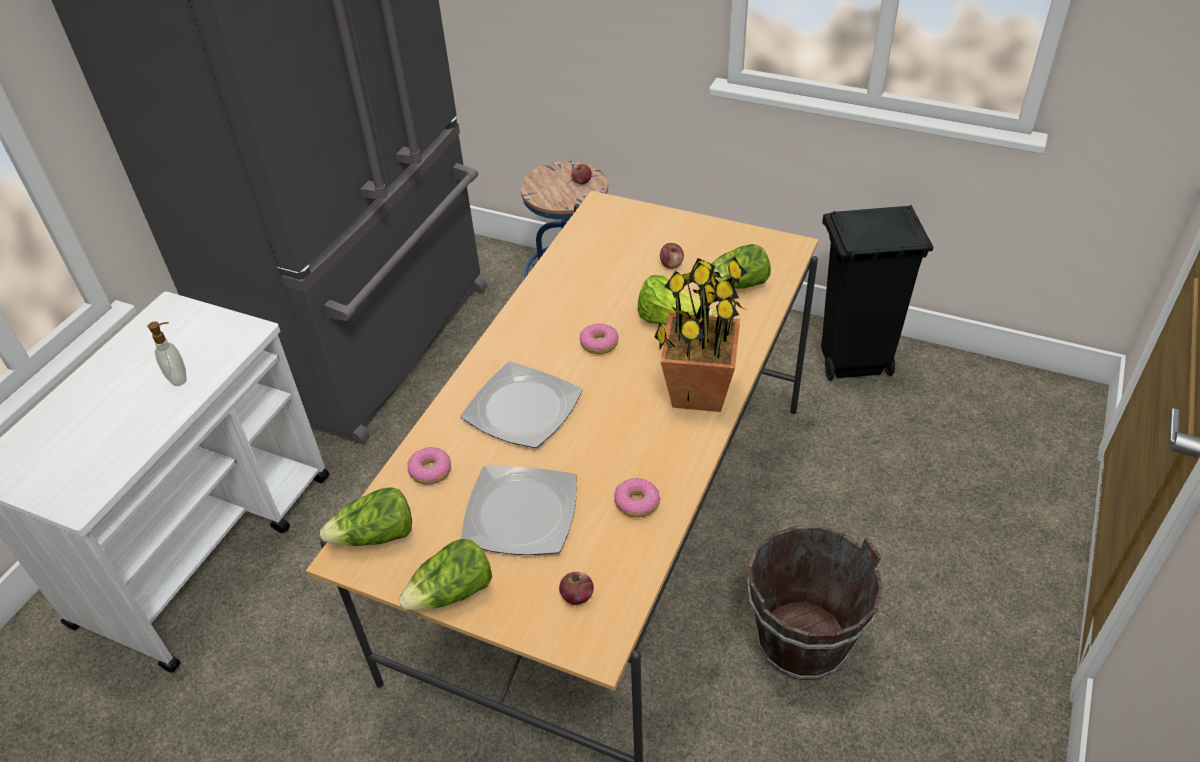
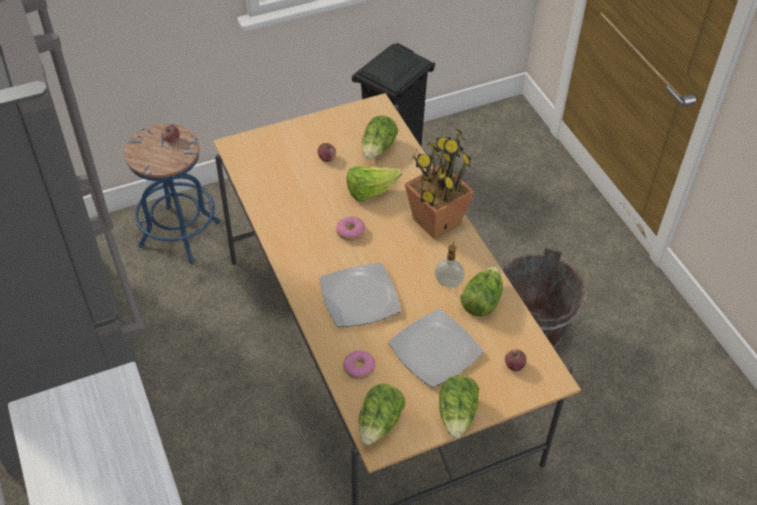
camera: 50 degrees left, 5 degrees up
(179, 378) = (119, 443): soap dispenser -> soap dispenser (448, 282)
(636, 503) = (481, 300): donut -> lettuce

